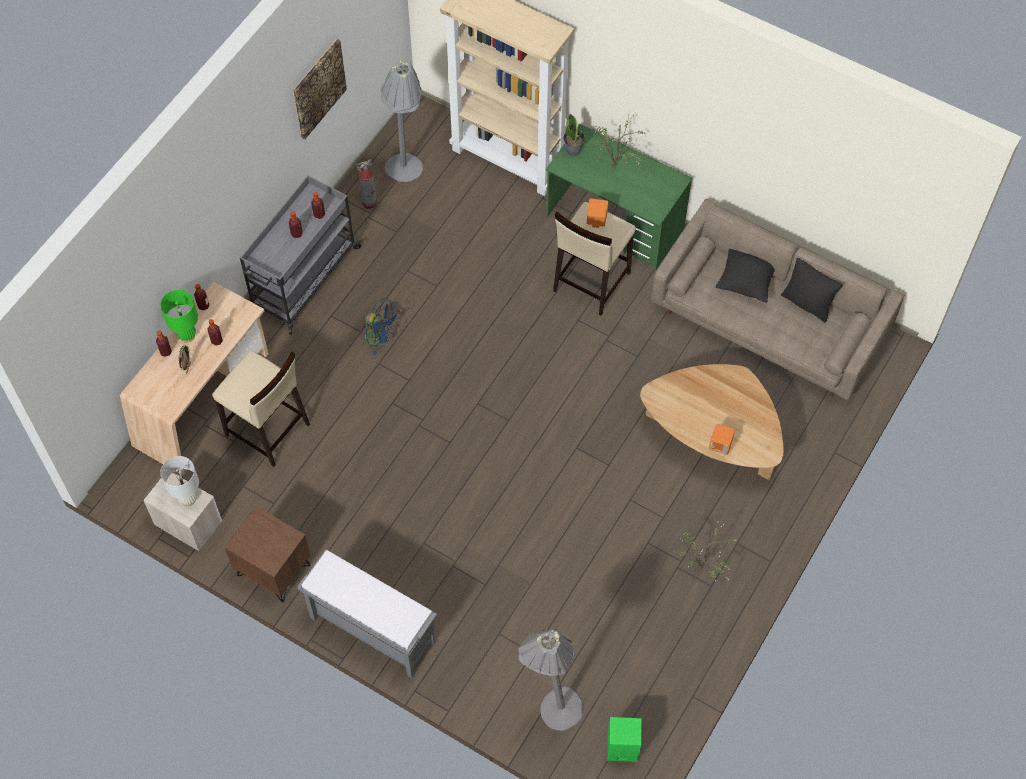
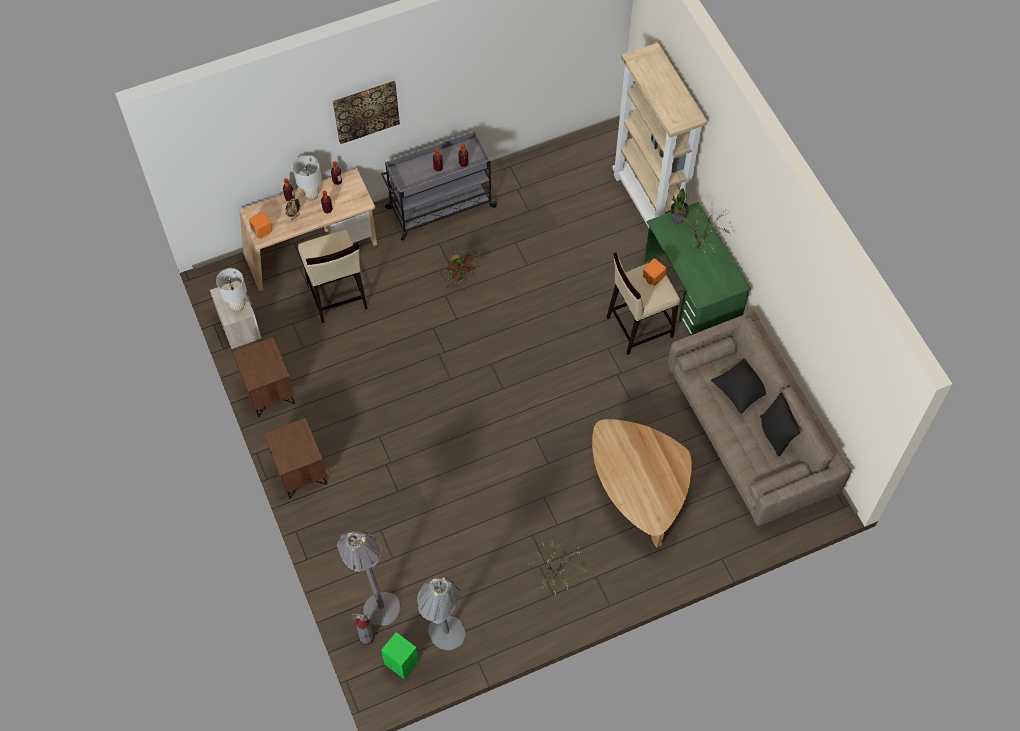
camera: 35 degrees right, 0 degrees up
(187, 335) = (311, 195): green table lamp -> white table lamp
(318, 88) = (508, 70): picture -> picture (366, 111)
(369, 202) = (526, 180): fire extinguisher -> fire extinguisher (367, 638)
(371, 630) = (299, 472): grey bench -> brown nightstand
(381, 338) = (460, 279): blue fan -> brown fan
(406, 174) = (567, 175): grey floor lamp -> grey floor lamp (444, 641)
(720, 445) = (624, 496): orange speaker -> orange speaker (262, 231)

